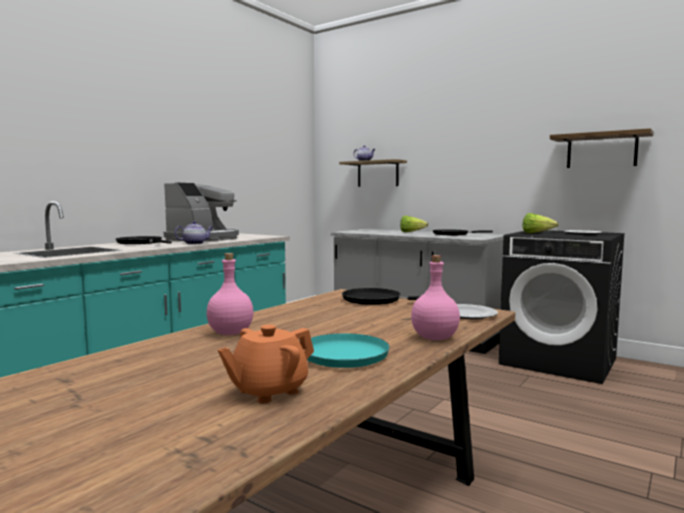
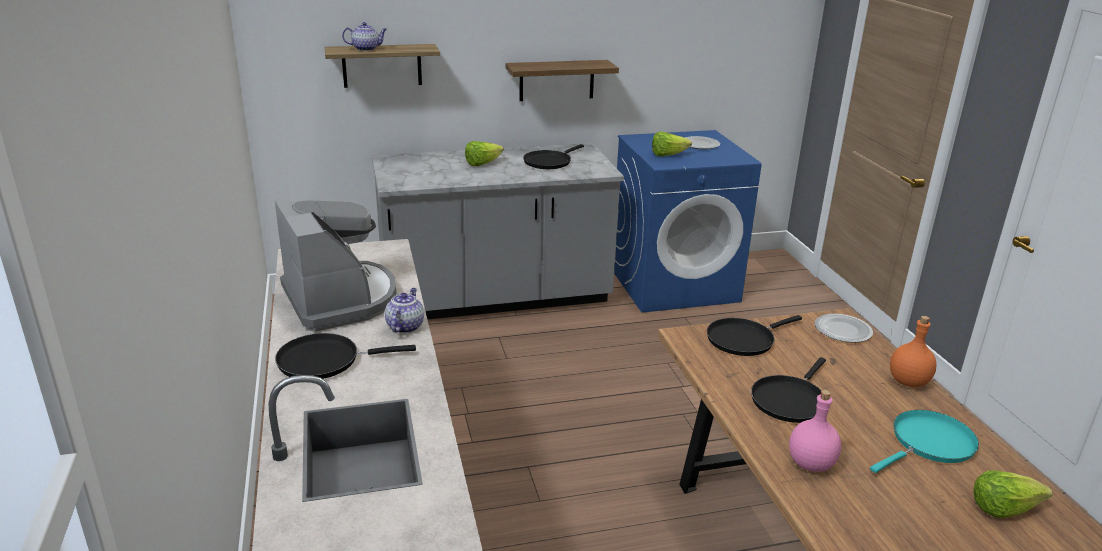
camera: 50 degrees left, 20 degrees up
(268, 391) = (1003, 507): orange teapot -> lettuce
(314, 318) = (790, 400): none -> black frying pan
(433, 338) = (908, 382): pink bottle -> orange bottle
(559, 361) = (674, 284): black washing machine -> blue washing machine
(601, 150) = (695, 36): shelf -> shelf (556, 80)

